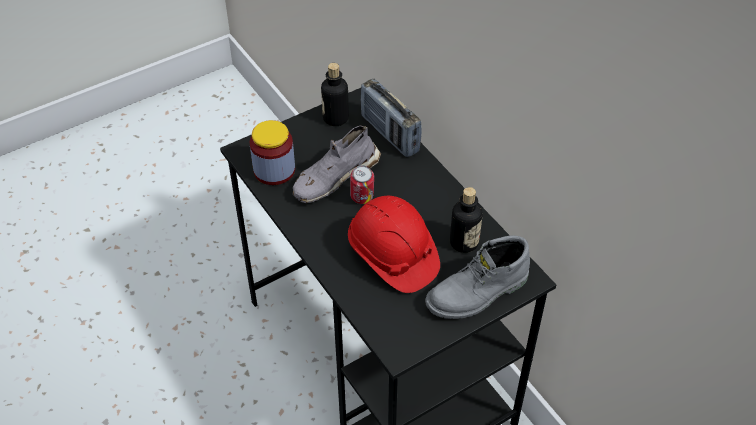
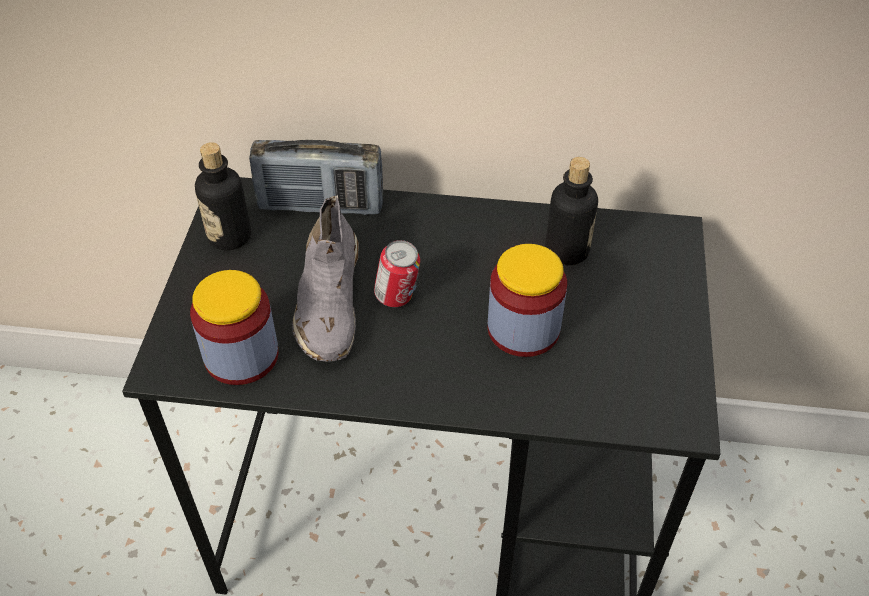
camera: 50 degrees left, 0 degrees up
(392, 256) = (523, 329): red hard hat -> jar
(478, 294) = (658, 289): grey boot -> none

